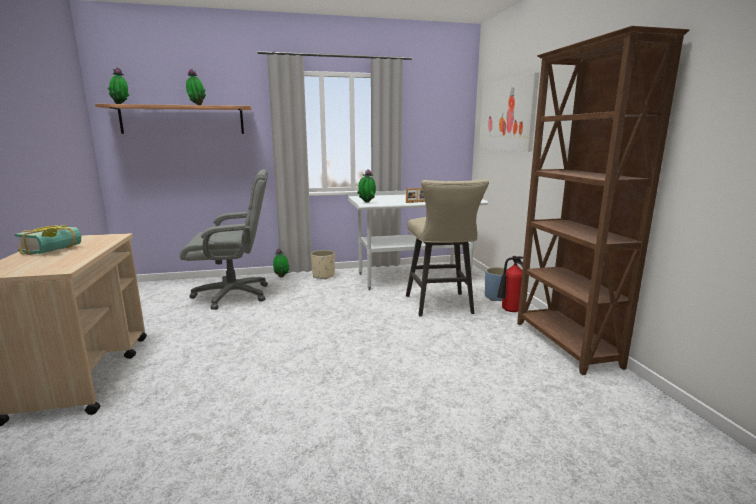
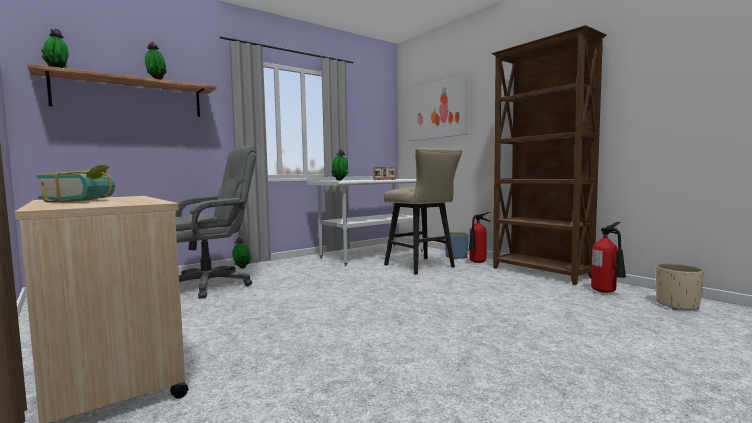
camera: 25 degrees left, 10 degrees down
(323, 276) = (287, 263): beige planter -> beige planter (677, 305)
(608, 398) = (607, 292): none -> fire extinguisher

